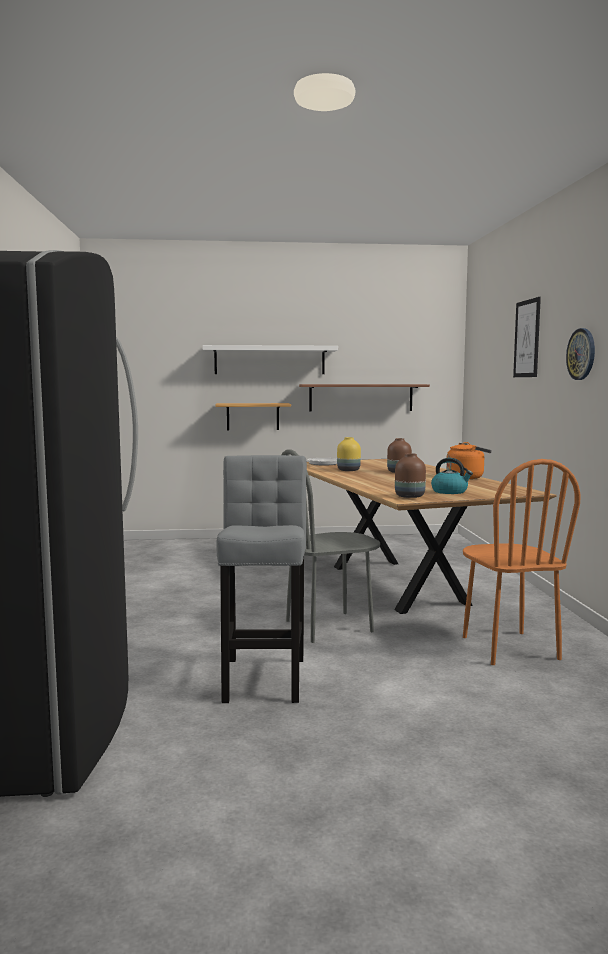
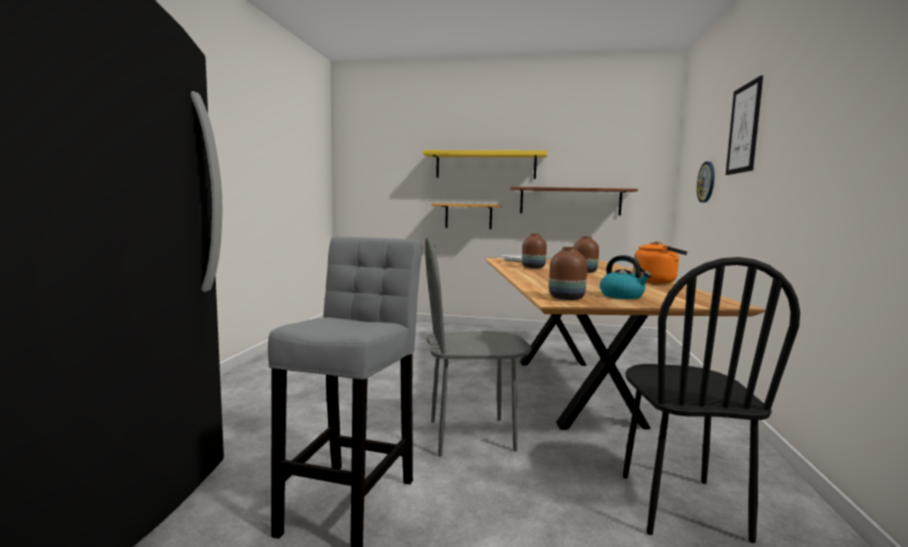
camera: 15 degrees right, 0 degrees up
(269, 360) = (485, 165): white shelf -> yellow shelf
(349, 470) = (534, 267): yellow vase -> brown vase
(509, 648) = (680, 506): orange chair -> black chair
(581, 354) = (815, 130): wall clock -> wall clock (706, 182)

